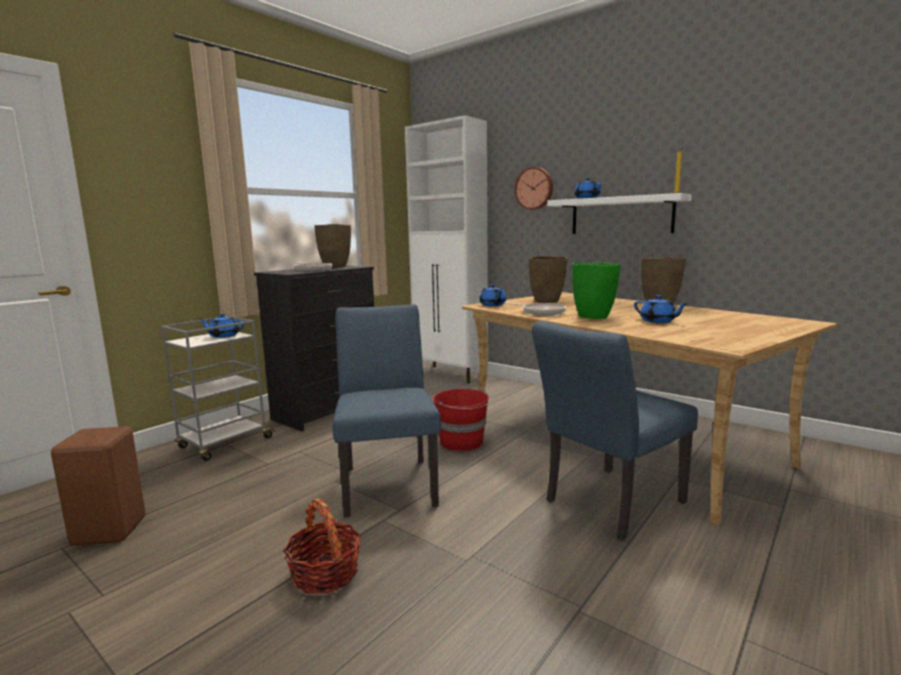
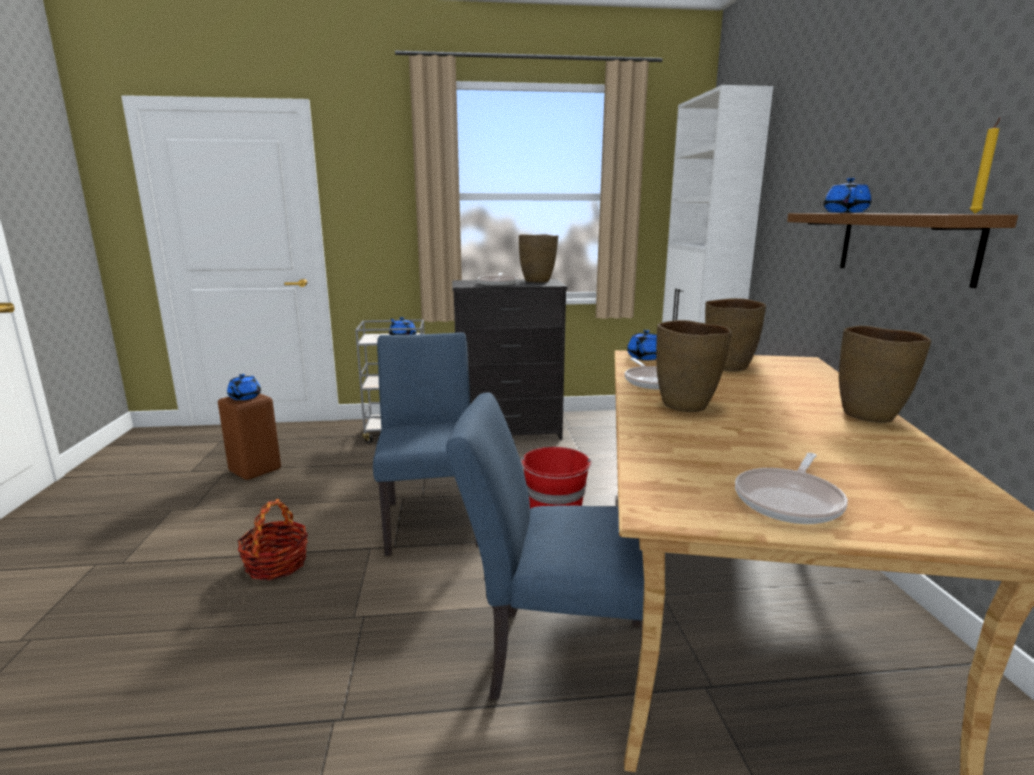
camera: 45 degrees right, 5 degrees up
(388, 481) = (432, 518): blue chair -> blue chair turned 45 degrees counterclockwise
(534, 188) = (810, 190): wall clock -> none
(593, 317) = (686, 405): green vase -> brown vase
(621, 215) = (905, 245): white shelf -> brown shelf
(658, 321) = (741, 439): blue teapot -> blue teapot (244, 397)
(741, 332) = (790, 500): none -> frying pan

